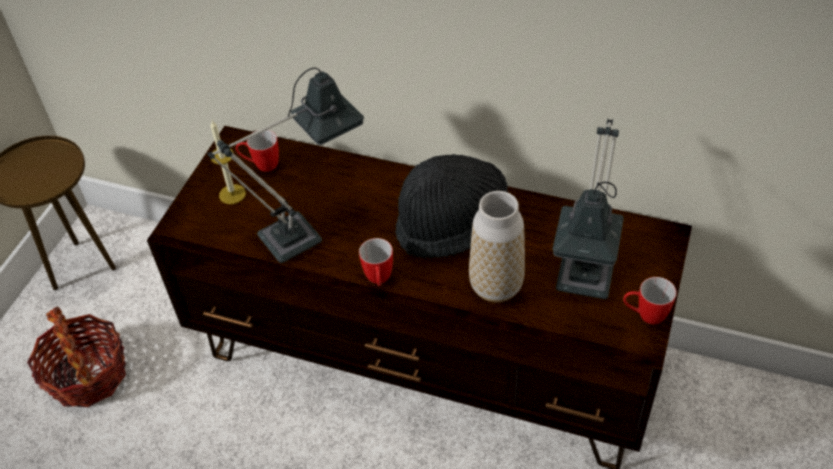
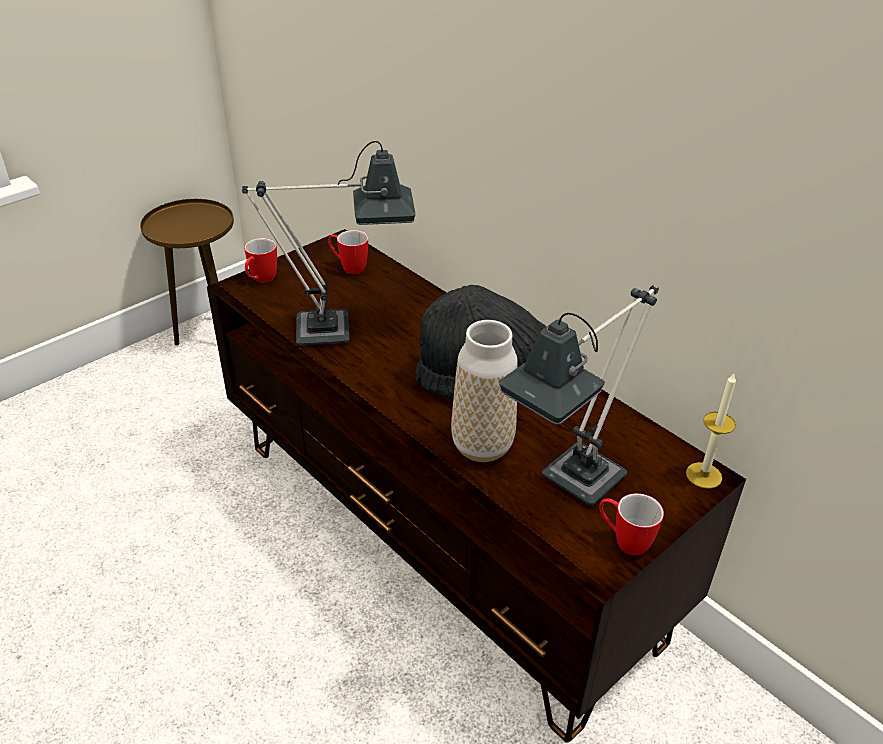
camera: 25 degrees right, 10 degrees down
(87, 375) = (148, 418): basket -> none
(232, 194) = (305, 279): candle -> candle (703, 475)
(379, 281) = (372, 395): mug -> mug (261, 280)

